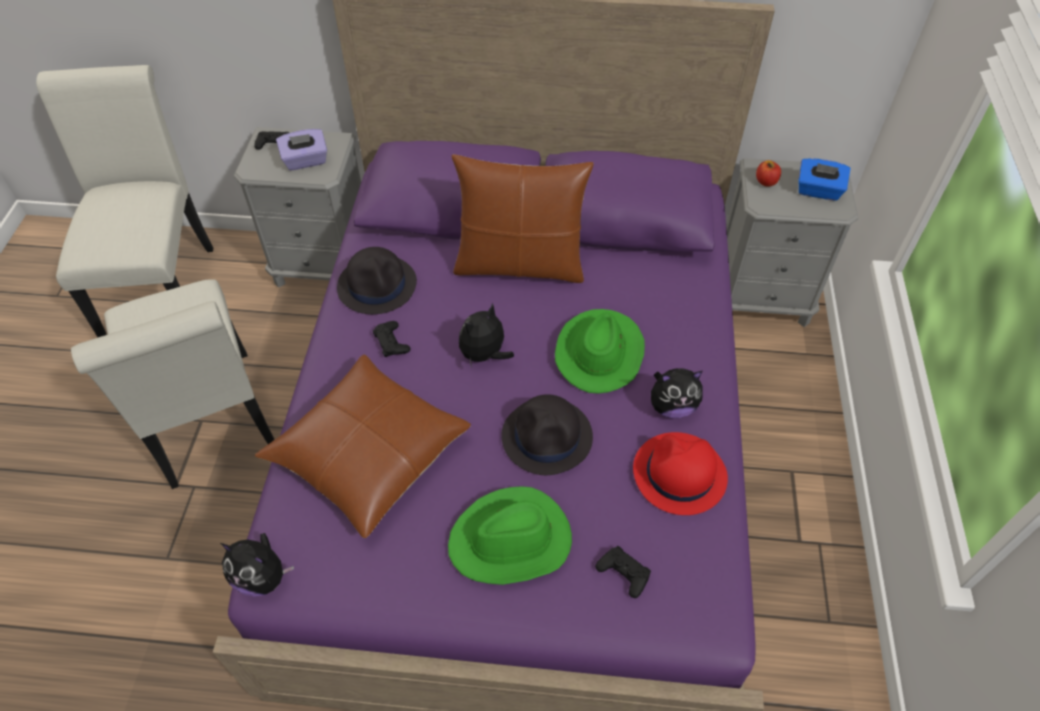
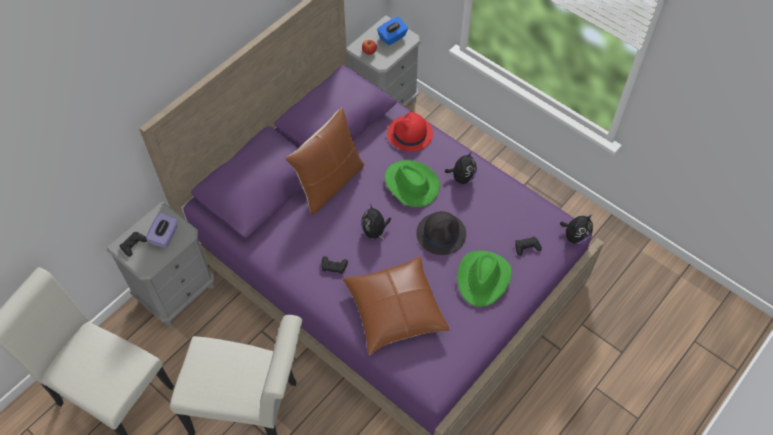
camera: 55 degrees left, 5 degrees up
(262, 577) = (430, 387): plush toy -> plush toy (575, 236)
(378, 285) = (289, 252): black hat -> none
(678, 474) = (497, 198): red hat -> red hat (410, 134)

